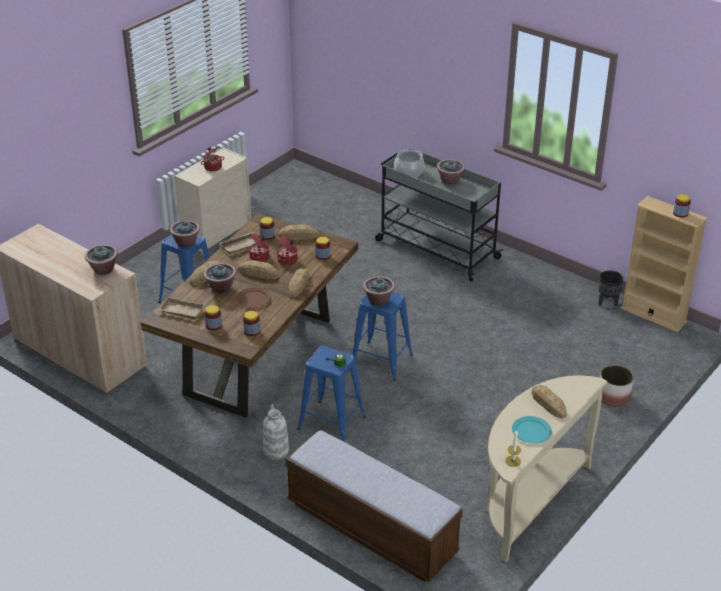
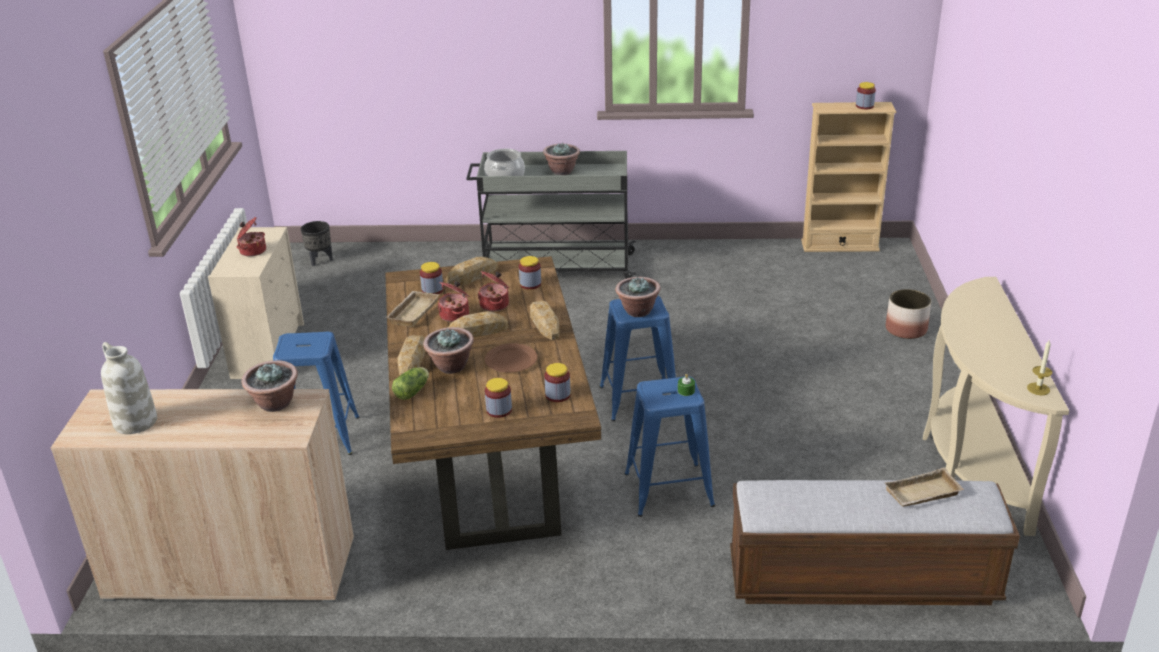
camera: 35 degrees left, 5 degrees down
(181, 312) = (433, 414): beige tray -> beige tray (922, 494)
(186, 243) = (312, 346): potted plant -> none
(187, 294) = (413, 391): none -> lettuce
(275, 450) = (644, 554): white vase -> white vase (134, 422)
(531, 431) = (1008, 353): turquoise plate -> none
(548, 404) = (981, 320): bread -> none
(607, 302) = (785, 251): black planter -> black planter (320, 260)

